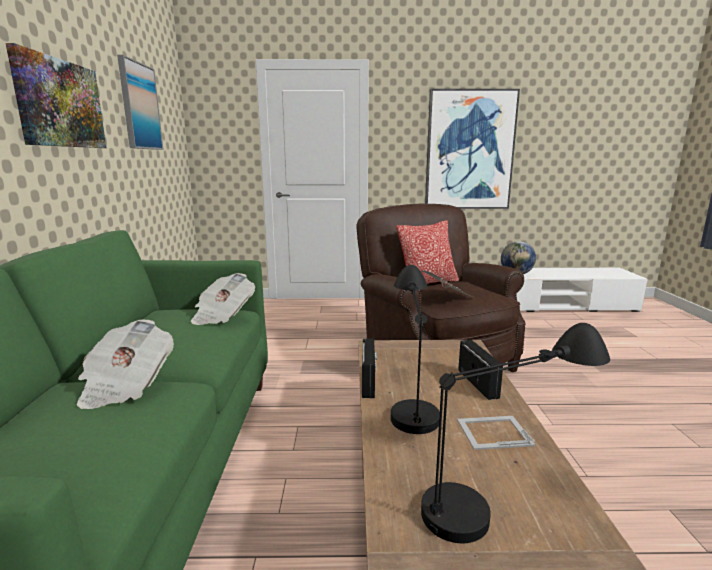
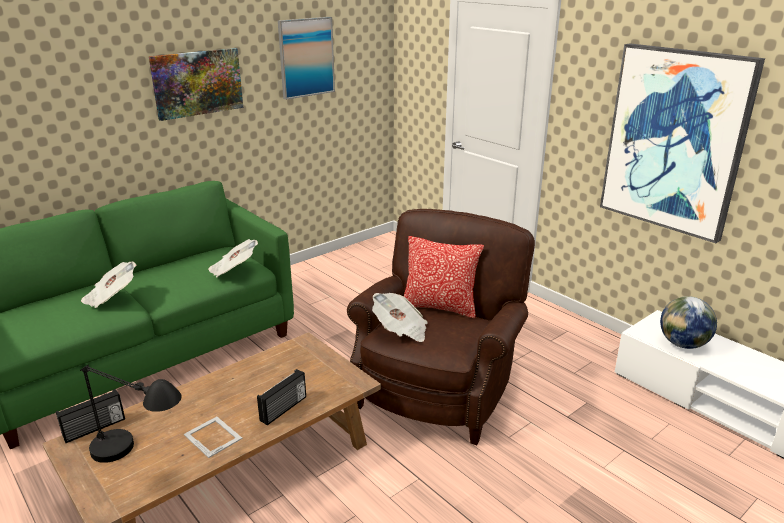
camera: 50 degrees right, 10 degrees up
(369, 382) = (240, 365): radio -> radio (94, 428)
(411, 396) = (234, 388): black table lamp -> none

